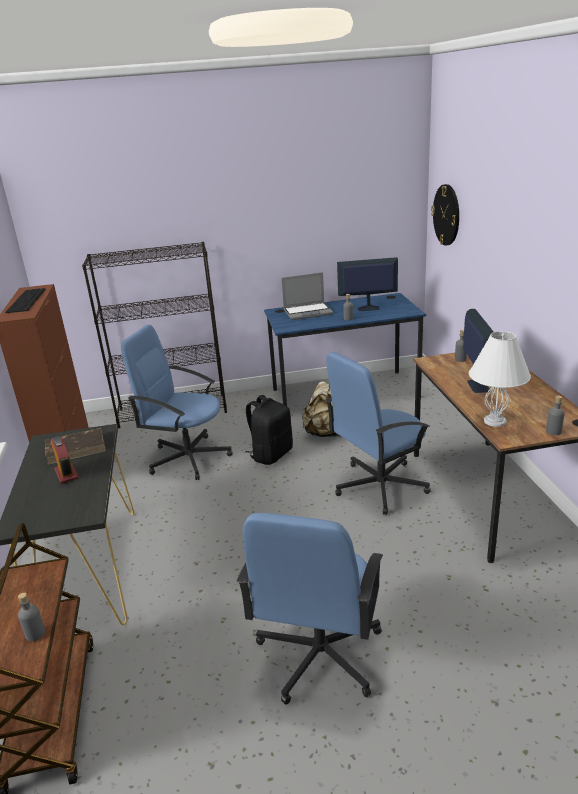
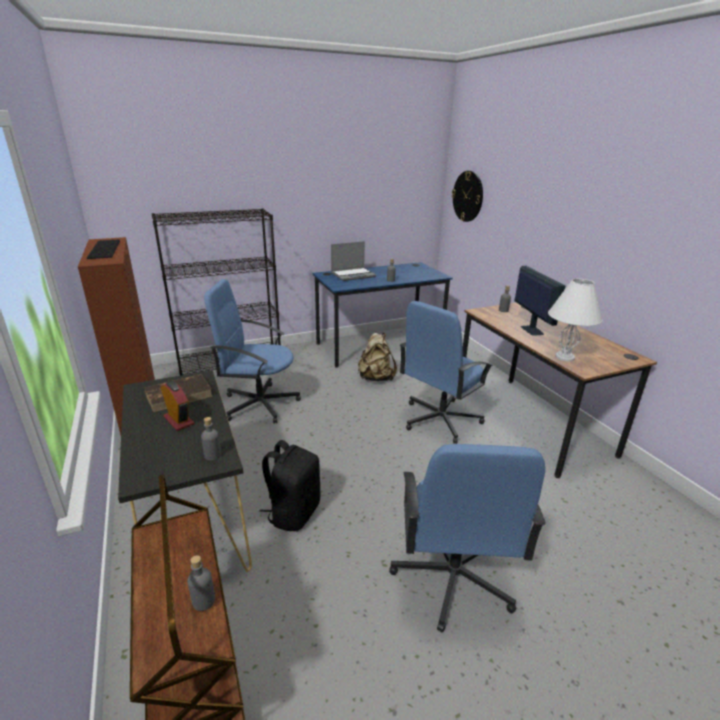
camera: 15 degrees left, 0 degrees up
(271, 454) = (335, 398): black backpack -> black backpack (293, 512)
(368, 308) = (402, 273): monitor -> none
(553, 431) = (615, 363): grey bottle -> grey bottle (212, 455)

